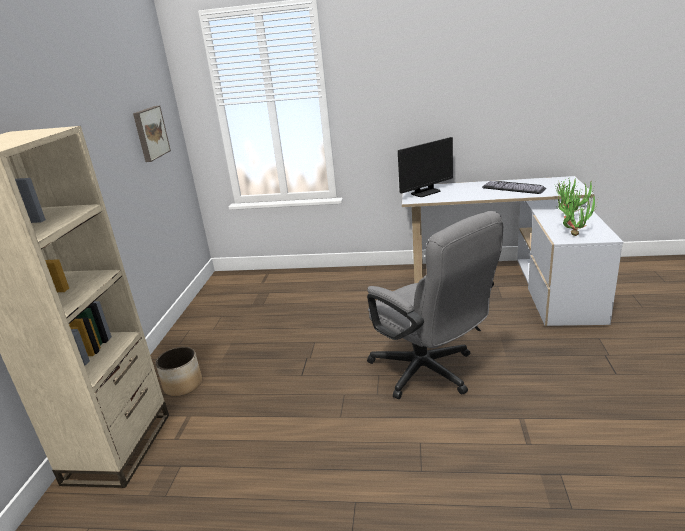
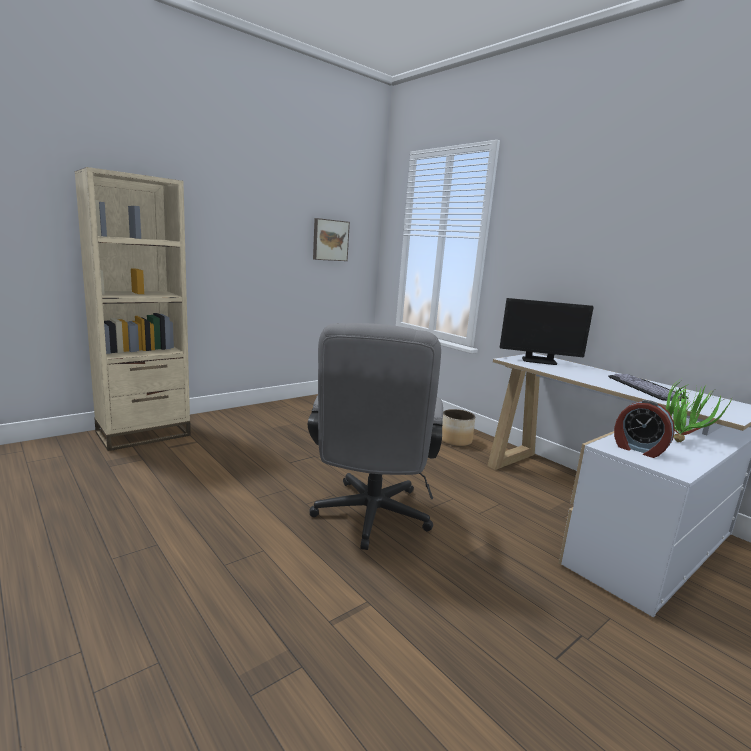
camera: 40 degrees right, 10 degrees down
(183, 385) = (227, 427): planter -> planter (456, 441)
(573, 233) = (638, 449): potted plant -> alarm clock

